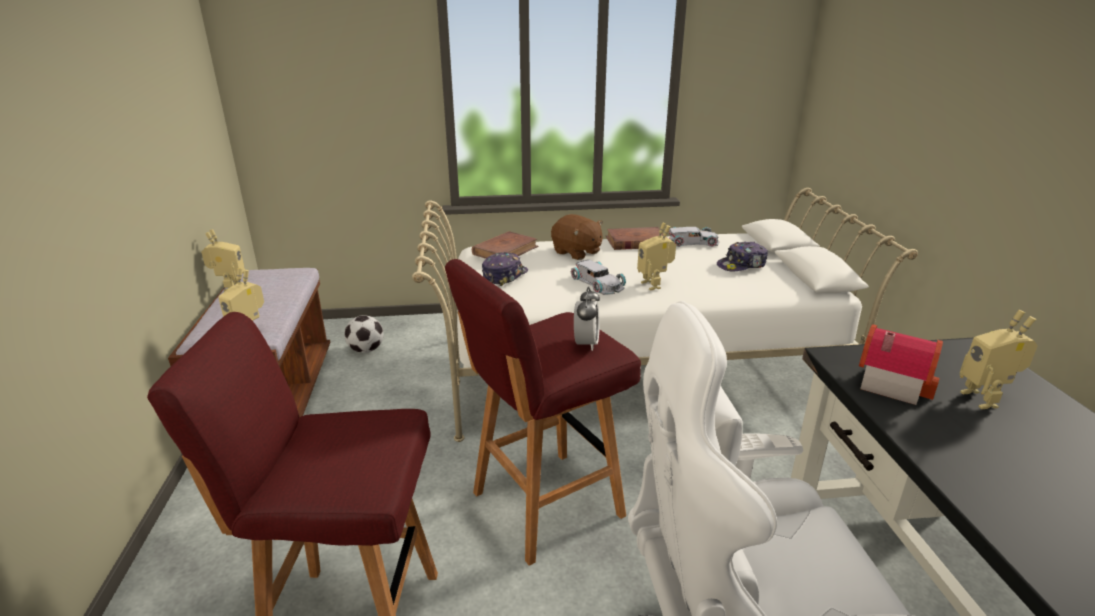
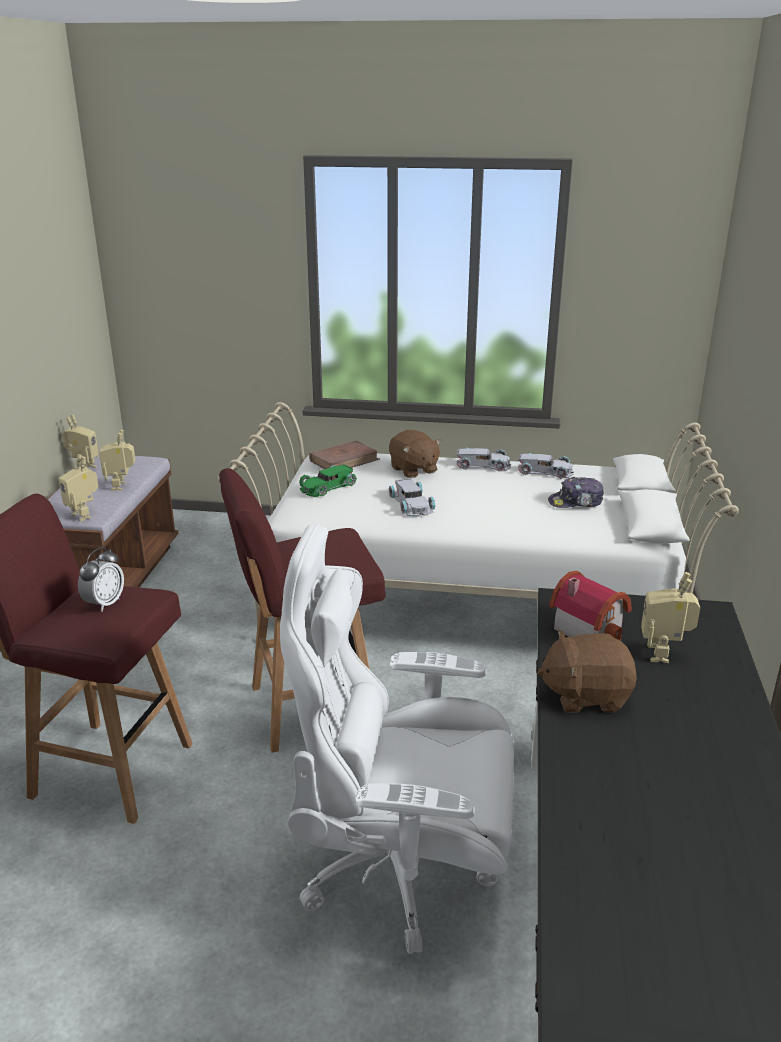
camera: 15 degrees right, 0 degrees up
(366, 350) = (211, 545): football -> none
(504, 275) = (327, 486): cap -> green toy car
(586, 344) = (340, 557): alarm clock -> alarm clock (104, 603)
(636, 242) = (483, 465): brown book -> white toy car
(654, 285) = (466, 512): toy robot -> toy robot (122, 486)
(962, 459) = (585, 695): none -> brown plush toy

